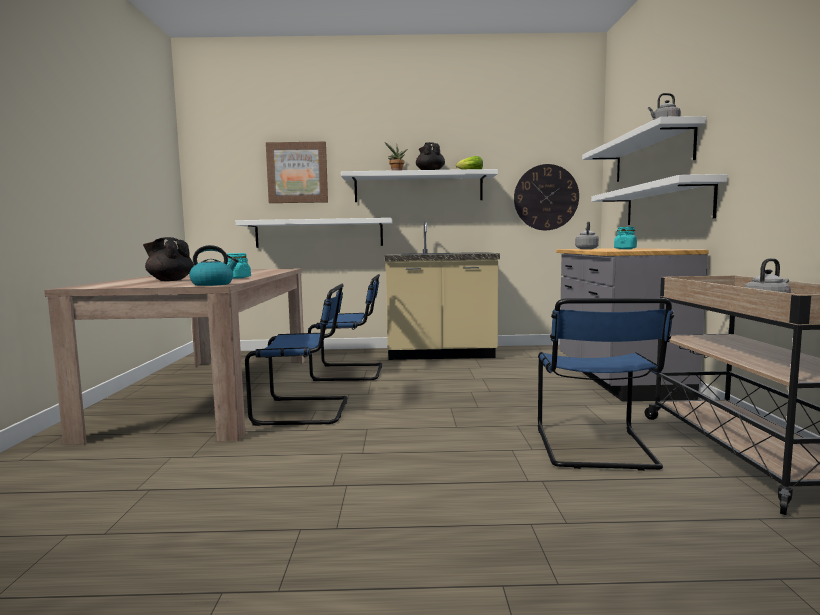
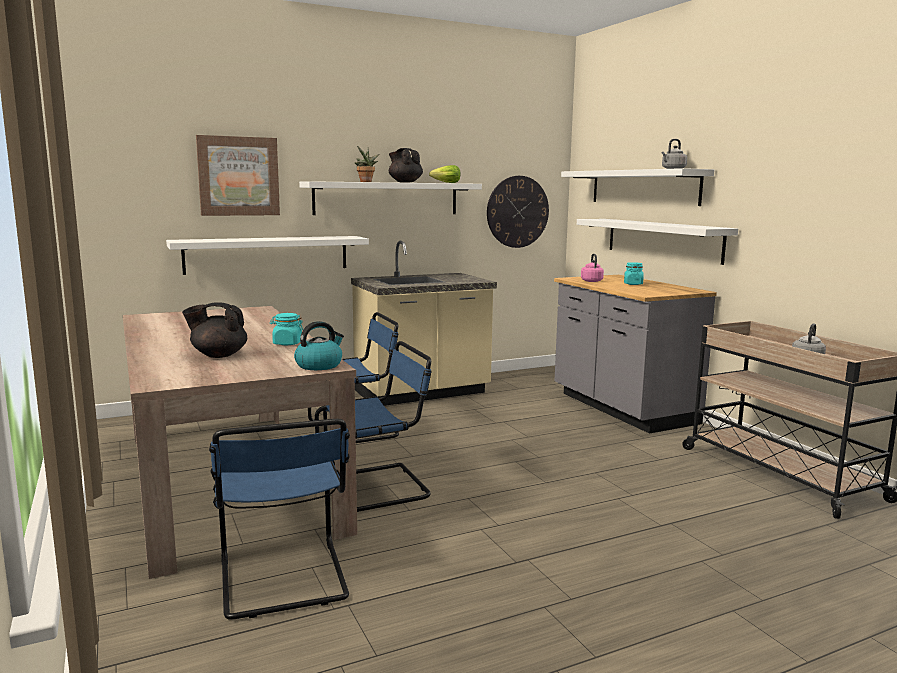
camera: 25 degrees left, 5 degrees up
(586, 249) = (591, 281): grey kettle -> pink kettle
(596, 450) = (678, 487): blue chair -> blue chair (283, 581)

